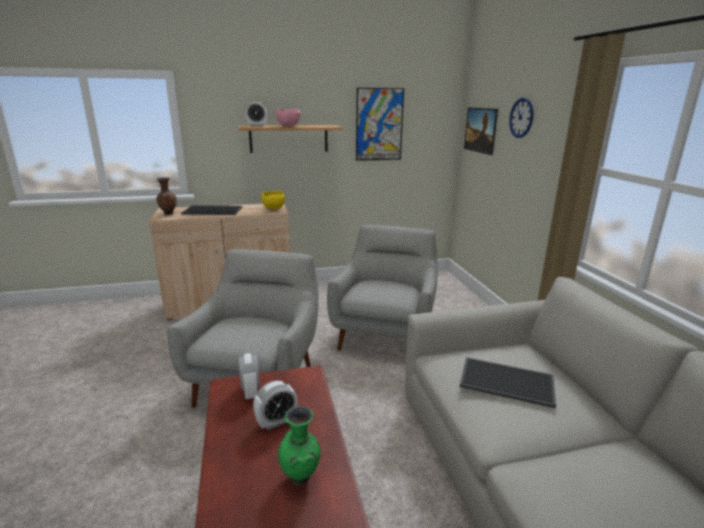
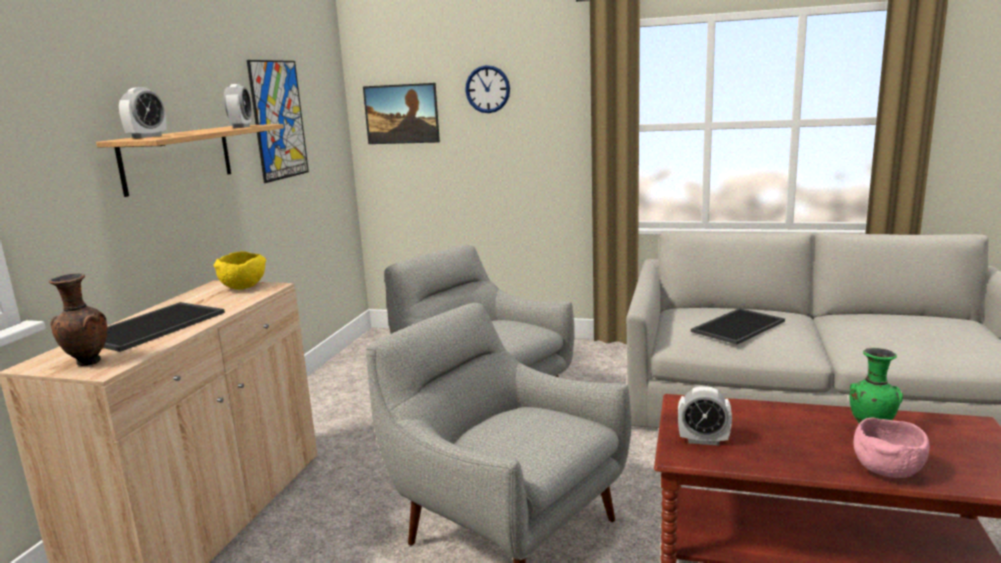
camera: 60 degrees left, 5 degrees down
(276, 422) = (773, 432): alarm clock -> alarm clock (241, 127)
(289, 126) = (205, 131): pink bowl -> pink bowl (887, 471)

